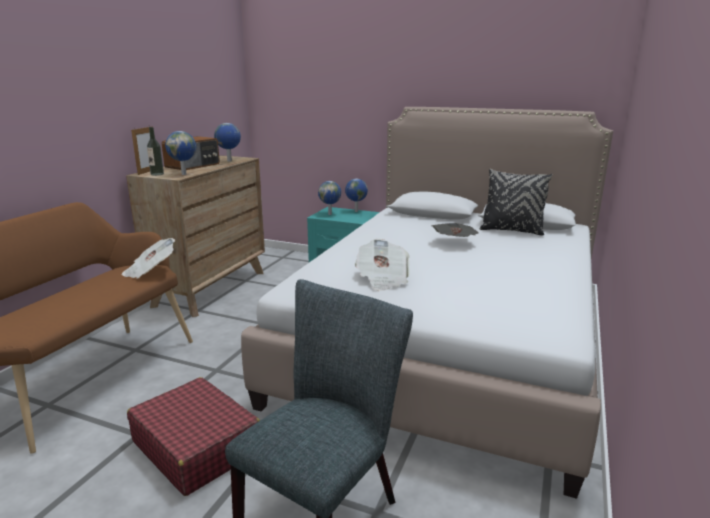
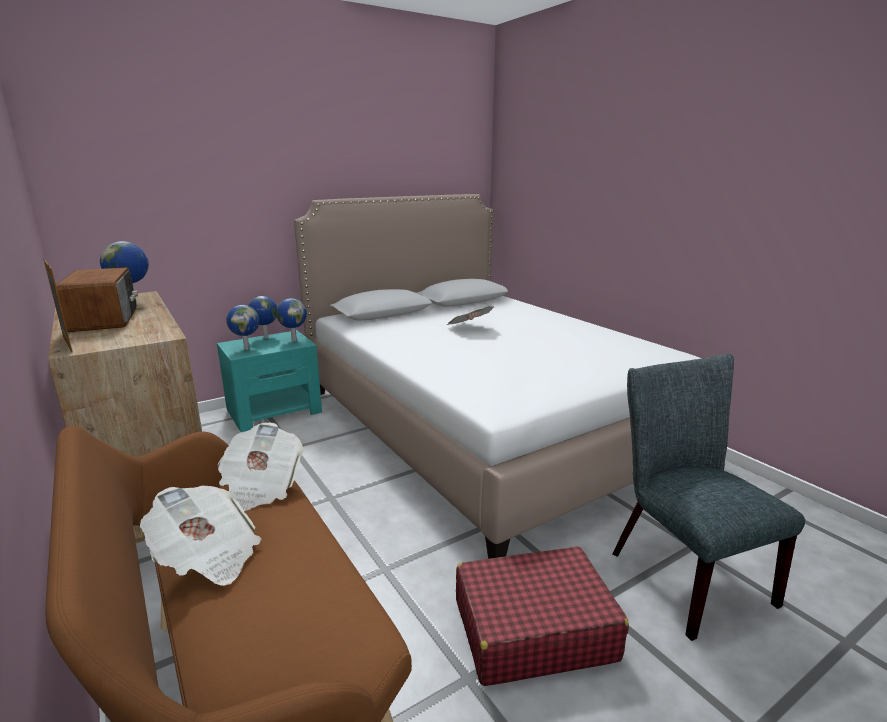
camera: 55 degrees left, 0 degrees up
(157, 174) = (106, 342): bottle -> none
(184, 174) = (155, 330): globe -> globe (294, 340)
(382, 279) = (521, 370): newspaper -> newspaper (207, 556)
(511, 231) = (471, 308): black pillow -> none

